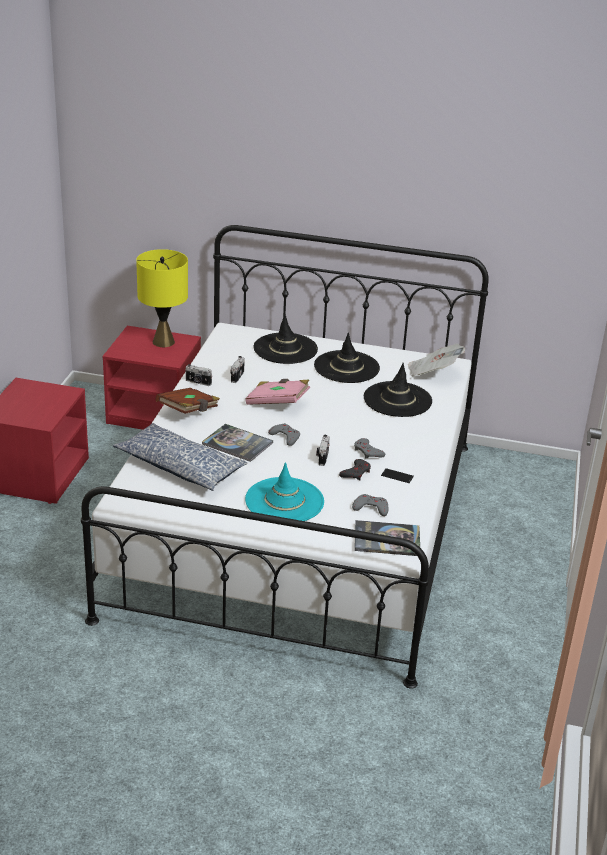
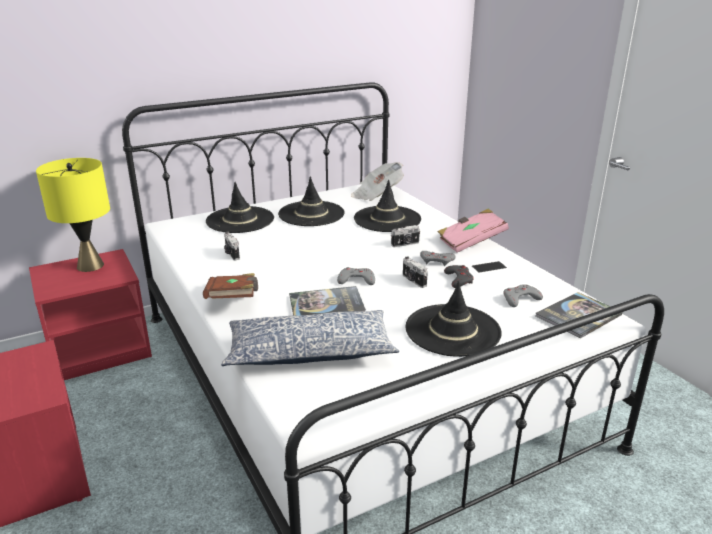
camera: 40 degrees left, 5 degrees down
(198, 382) = (202, 273): camera -> camera (405, 244)
(277, 402) = (302, 258): pink book -> pink book (471, 242)
(284, 501) = (452, 330): turquoise hat -> black hat

